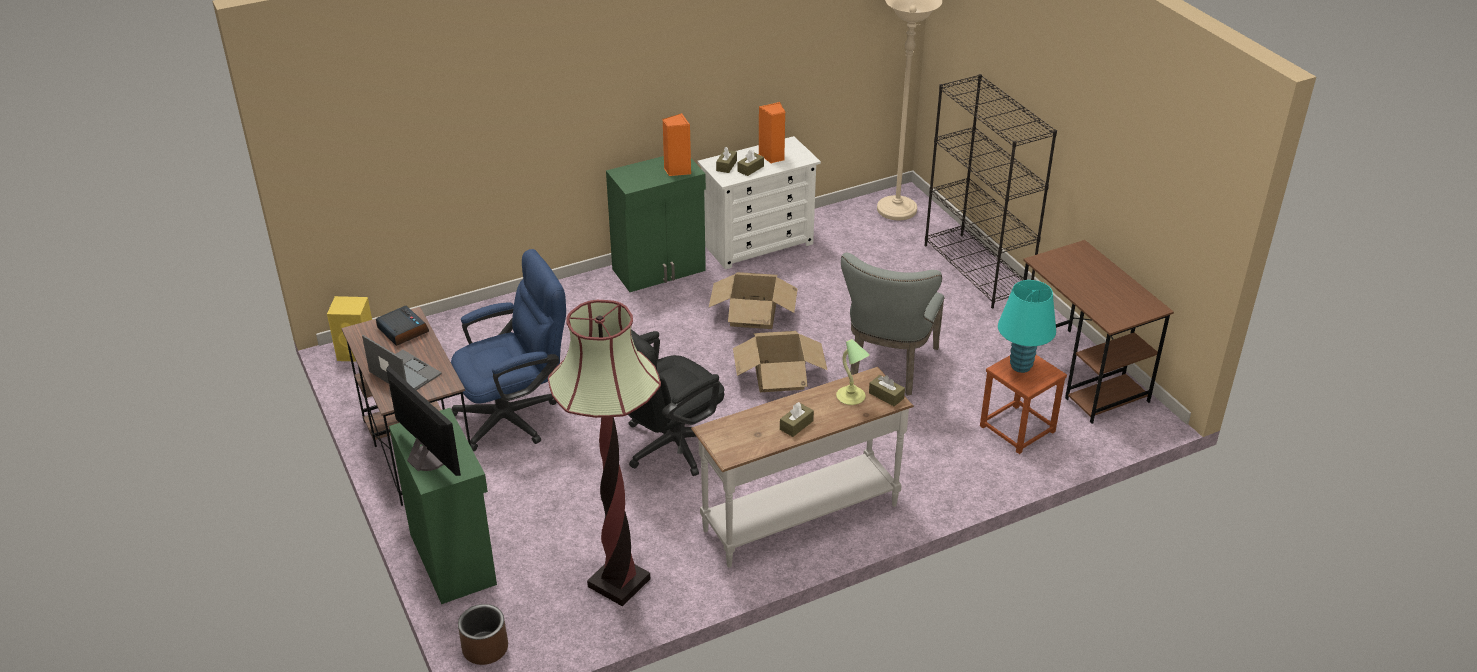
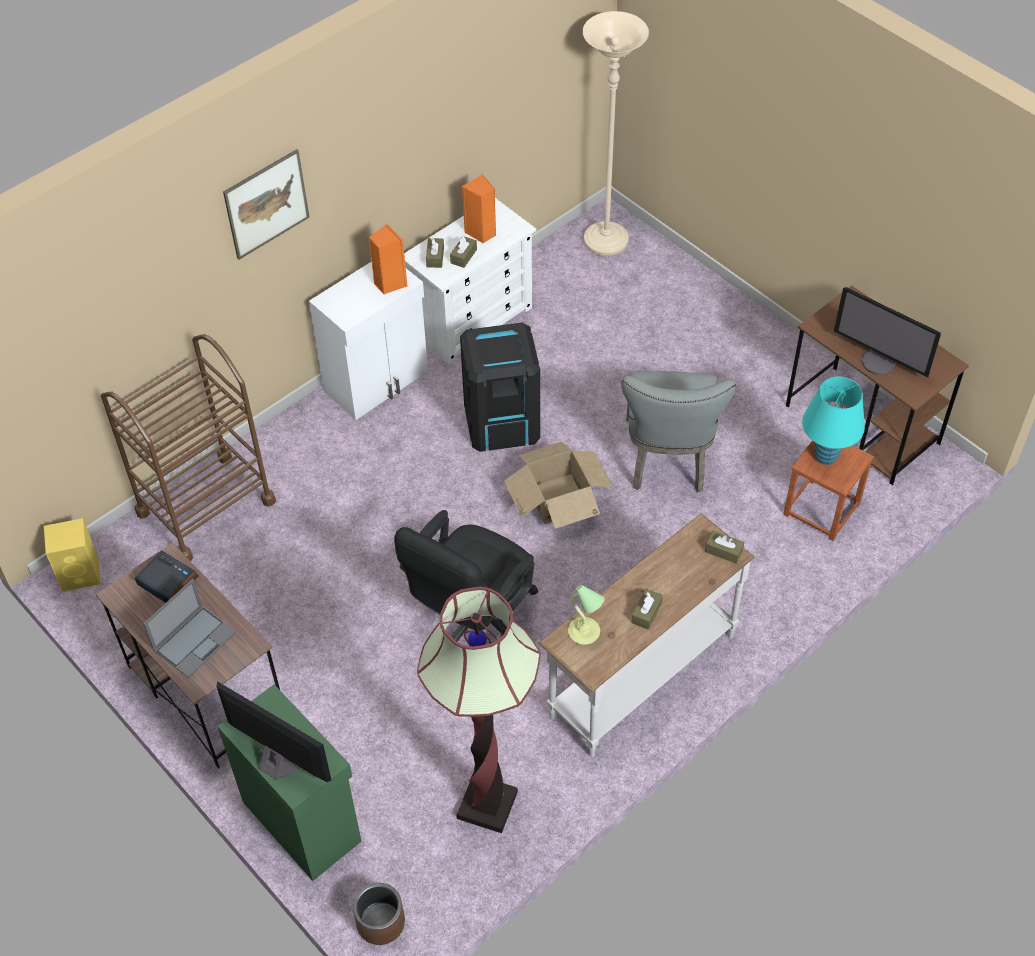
camera: 15 degrees left, 15 degrees up
(404, 373) = (195, 640): laptop -> laptop turned 105 degrees clockwise
(479, 327) = (206, 507): none -> brown cart
(515, 415) = (295, 618): blue office chair -> none
(577, 63) = (266, 204): none -> picture
(660, 270) = (378, 382): green cabinet -> white cabinet
(753, 315) = (502, 421): cardboard box -> black trash can
(851, 397) = (689, 562): table lamp -> table lamp (585, 632)
(977, 270) = (717, 307): black bookcase -> none
(1089, 295) = (879, 361): none -> monitor

